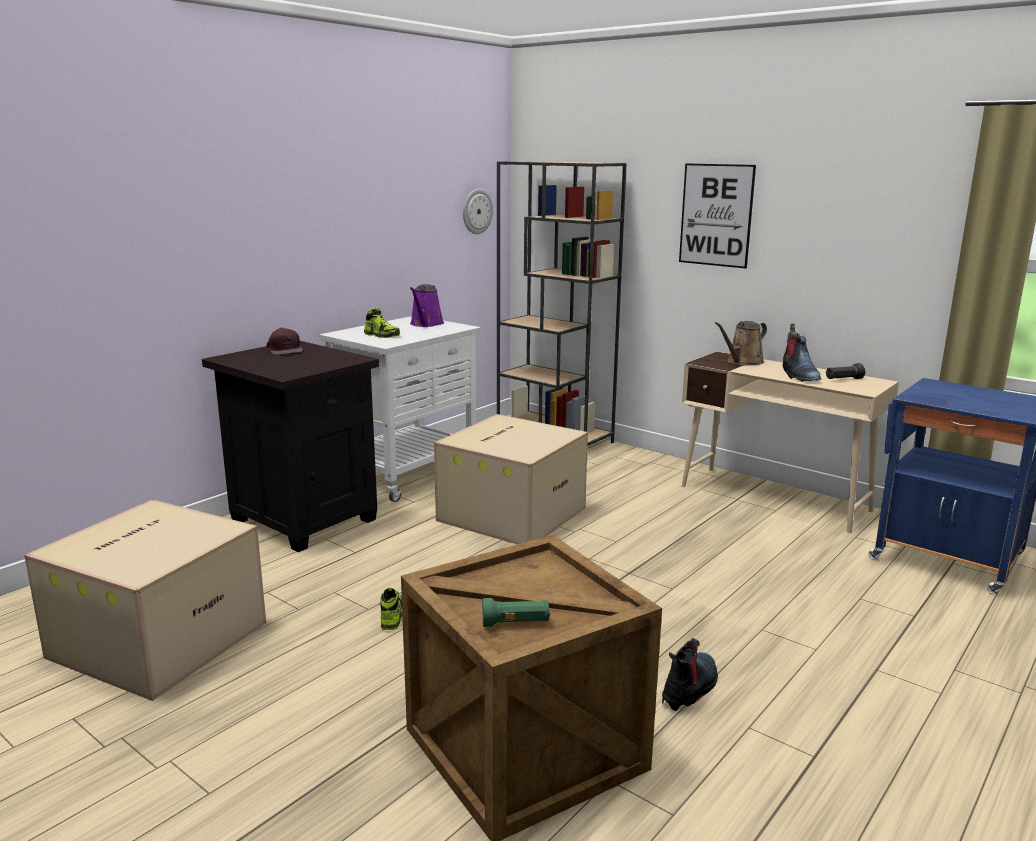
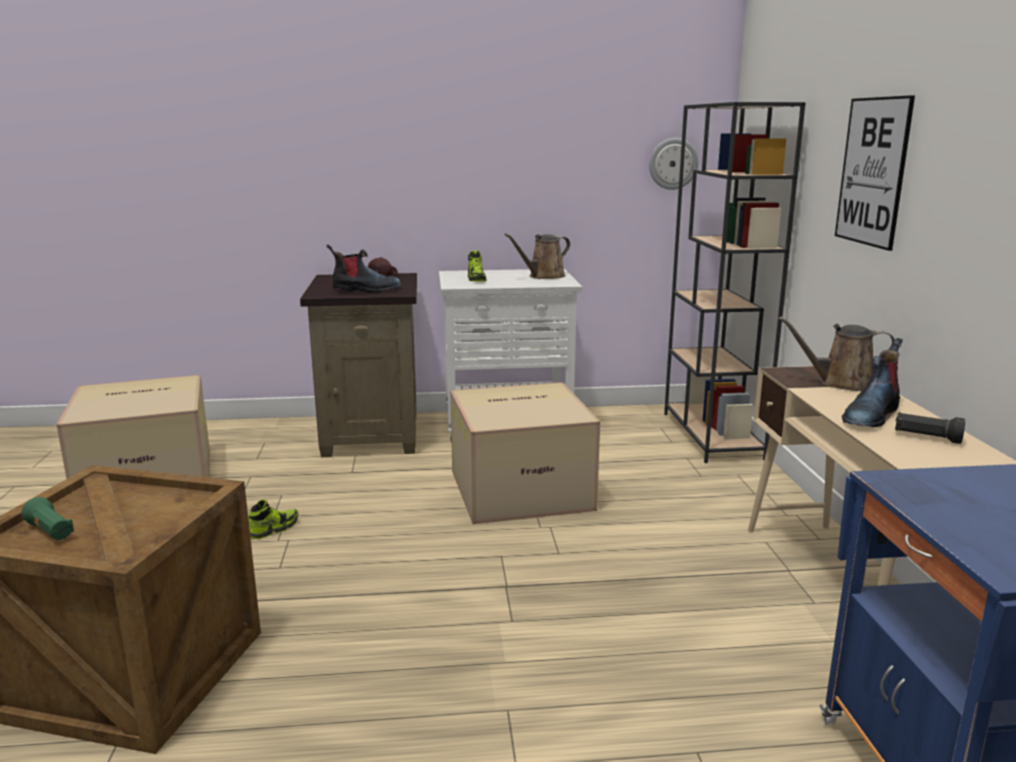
camera: 45 degrees right, 0 degrees up
(302, 519) = (372, 434): black cabinet -> beige cabinet
(426, 324) = (543, 276): purple watering can -> brown watering can
(690, 689) = (324, 715): boot -> boot (365, 290)

